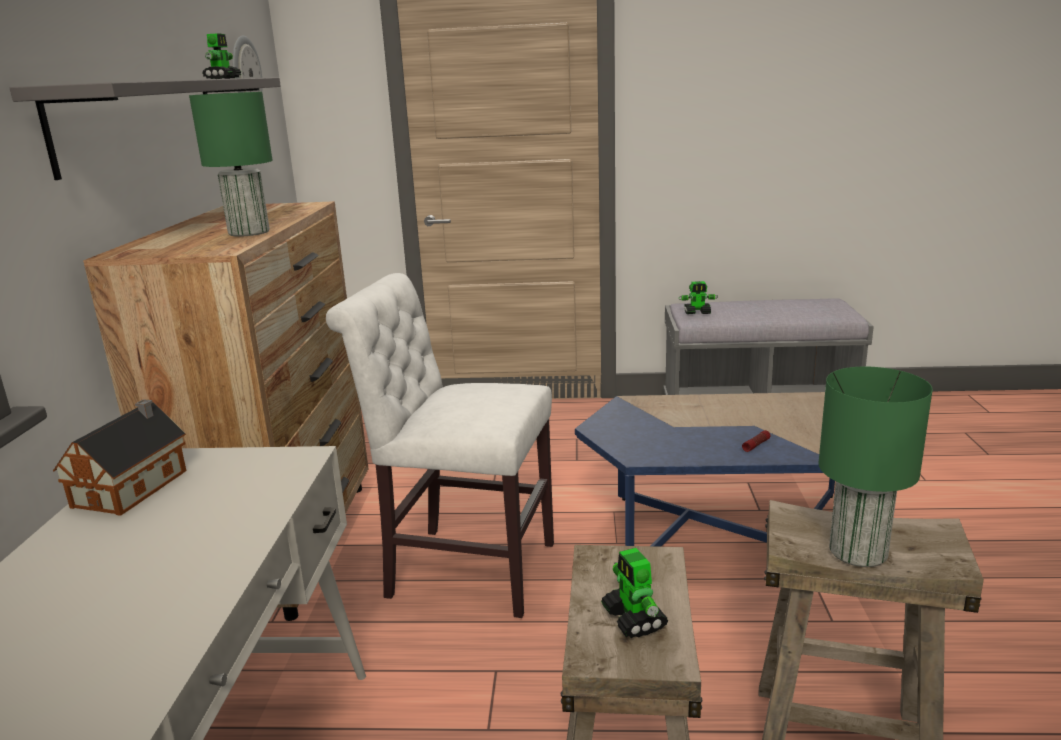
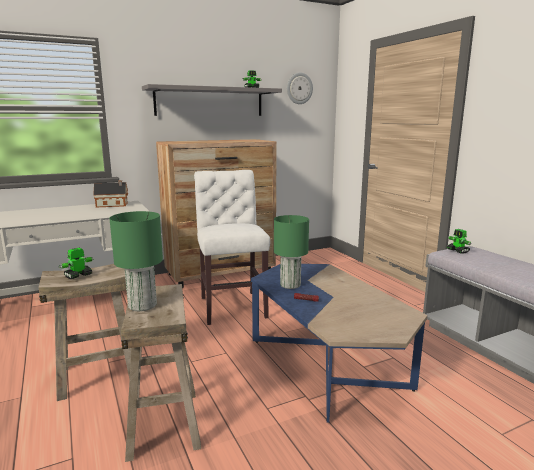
camera: 60 degrees right, 5 degrees down
(249, 233) = (204, 142): green table lamp -> green table lamp (290, 285)

